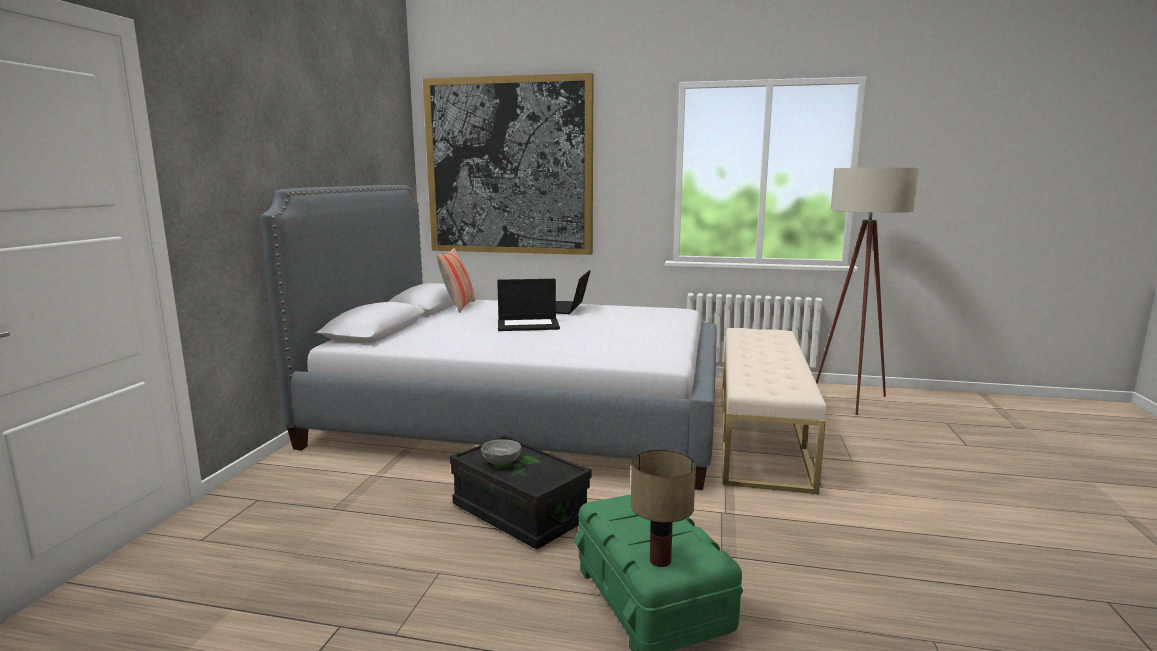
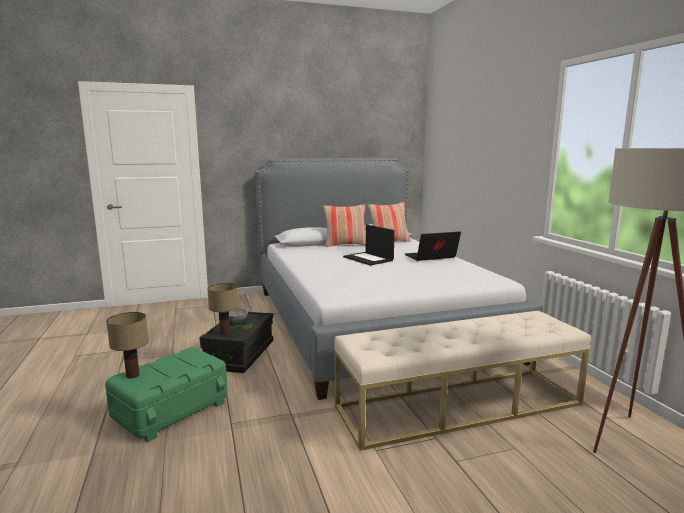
camera: 60 degrees right, 0 degrees up
(430, 321) = (345, 245): none -> pillow
(509, 167) = (460, 145): picture -> none
(536, 478) = (225, 333): none -> table lamp

